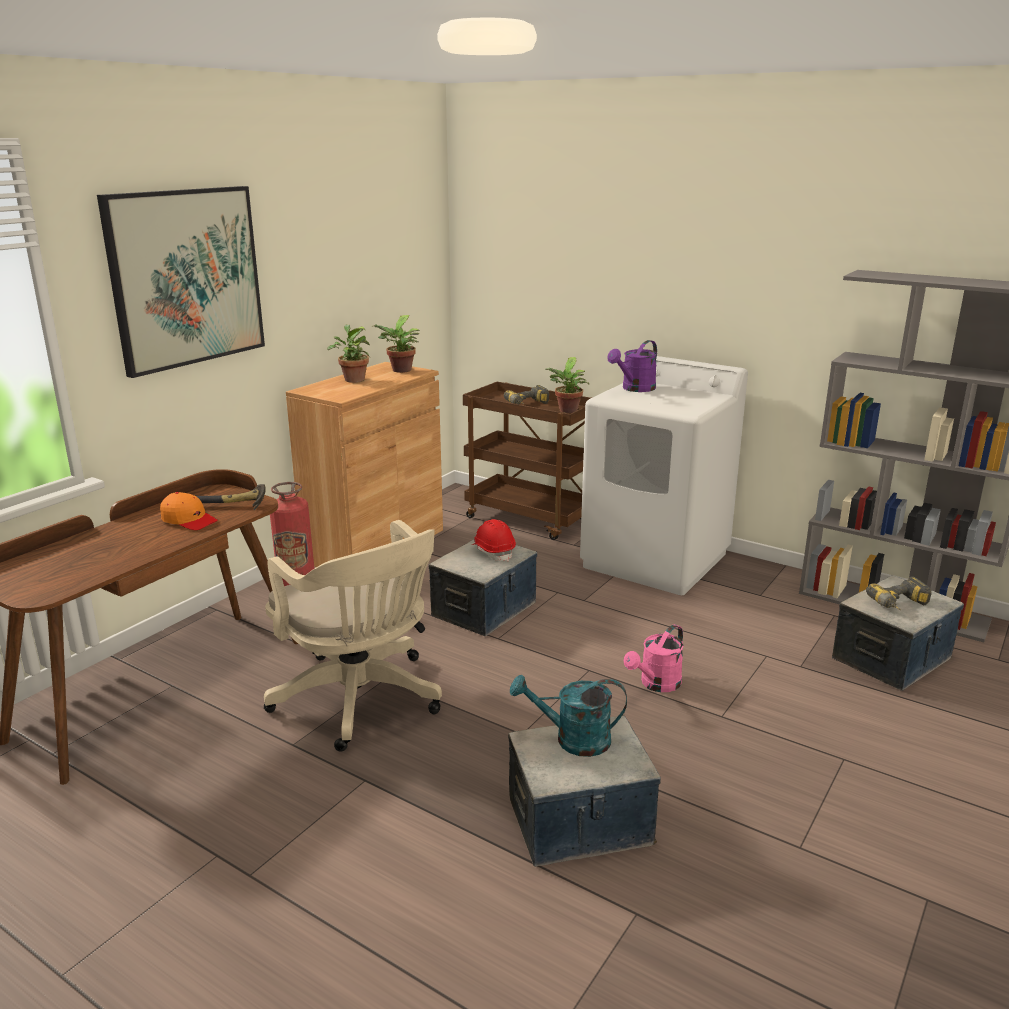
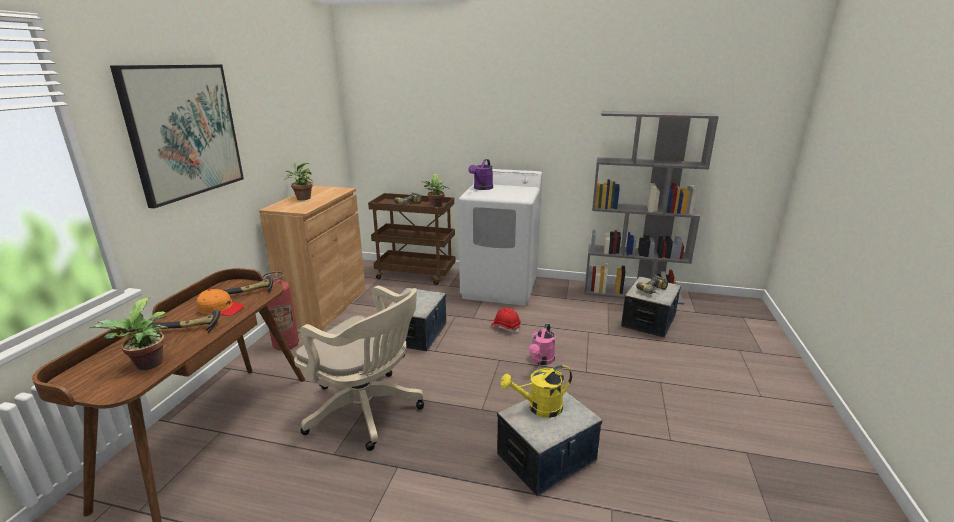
camera: 20 degrees left, 0 degrees up
(136, 539) = (184, 329): none -> hammer
(400, 371) = (330, 190): potted plant -> potted plant (147, 365)
(493, 551) = (419, 297): red hard hat -> red hard hat (505, 327)
(572, 740) = (539, 408): turquoise watering can -> yellow watering can

